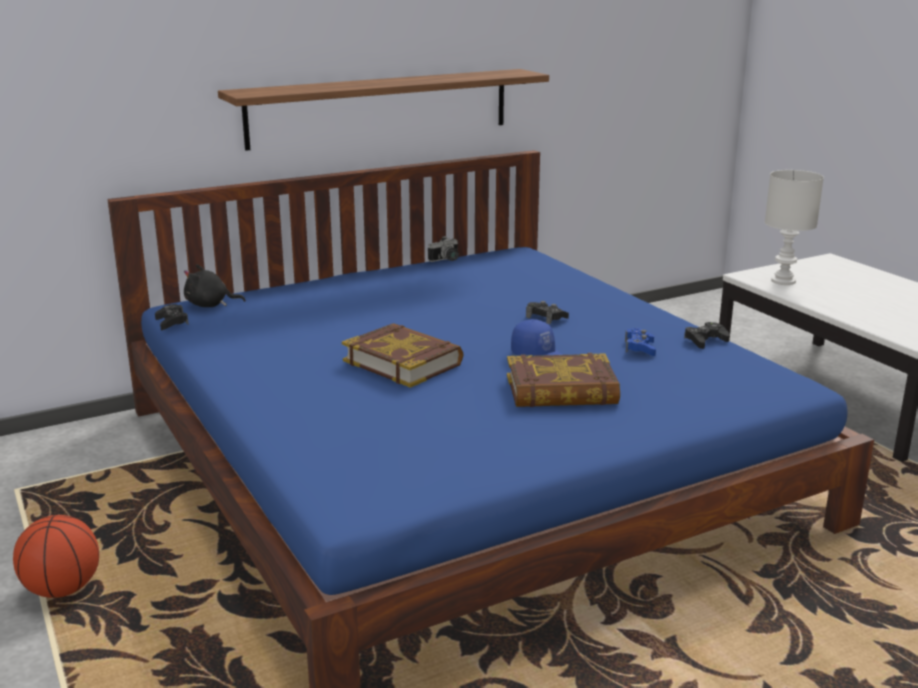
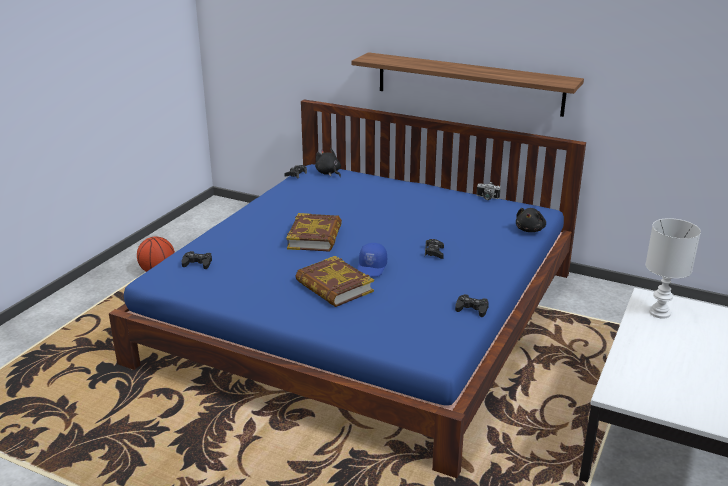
camera: 55 degrees right, 5 degrees up
(357, 458) = (197, 263): none -> black game controller
(555, 267) = (530, 229): none -> black plush toy
(639, 348) = (426, 291): blue game controller -> none

